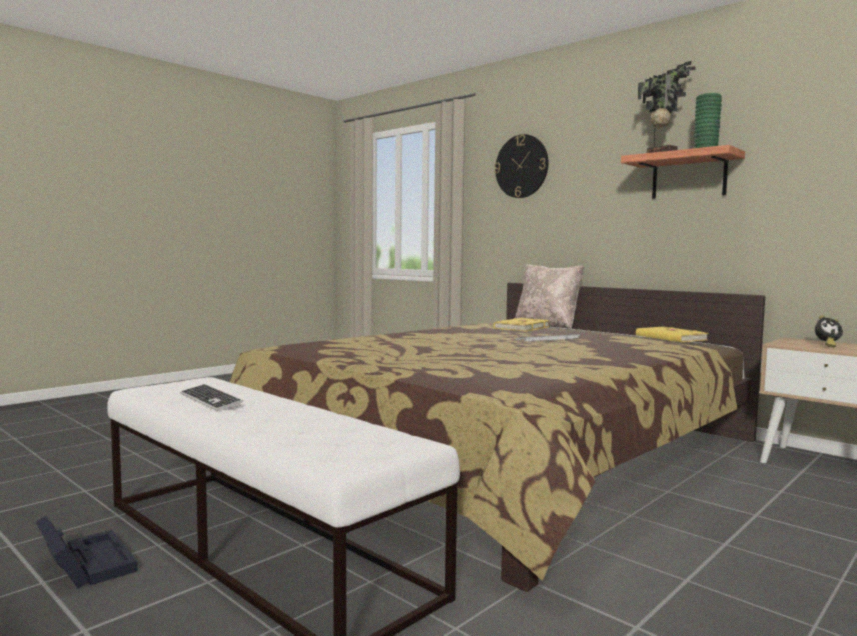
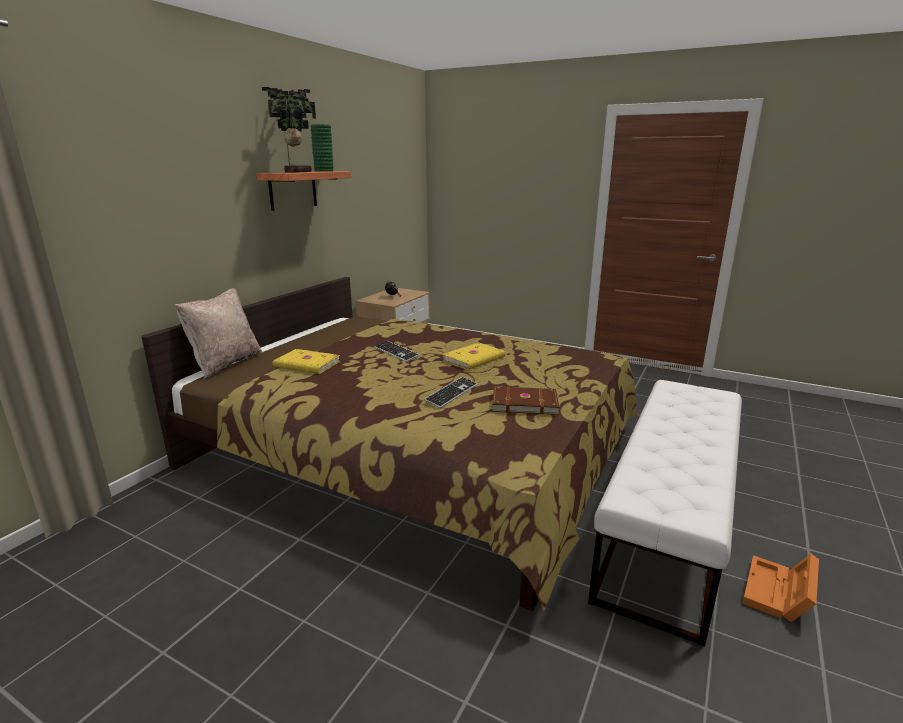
camera: 105 degrees left, 15 degrees up
(85, 564) = (778, 594): black storage box -> orange storage box
(210, 400) = (683, 466): keyboard -> keyboard (451, 393)
(372, 352) = (524, 403): none -> brown book
(521, 166) = (114, 169): wall clock -> none
(670, 338) = (350, 324): yellow book -> yellow book (475, 359)

